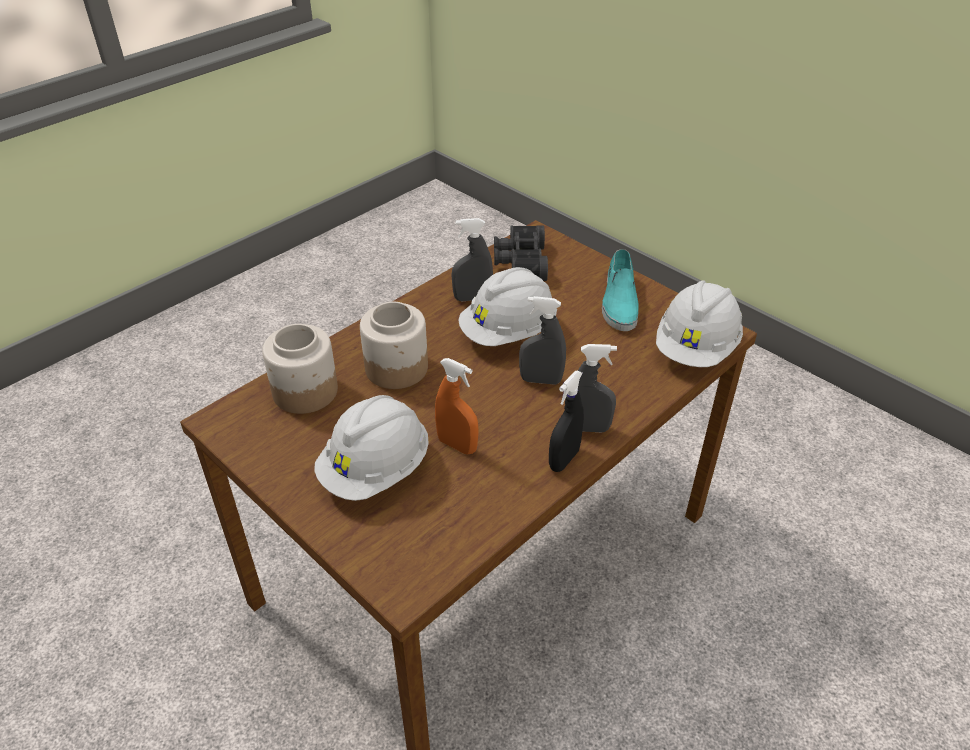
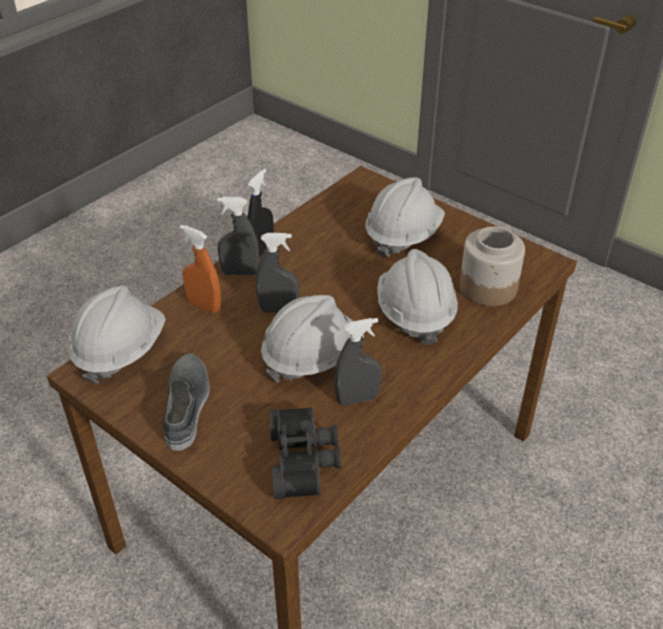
camera: 175 degrees right, 0 degrees up
(397, 367) = (414, 313): jar -> white hard hat
(457, 445) = (345, 255): orange spray bottle -> orange spray bottle (204, 306)
(619, 301) = (186, 405): turquoise shoe -> grey shoe

